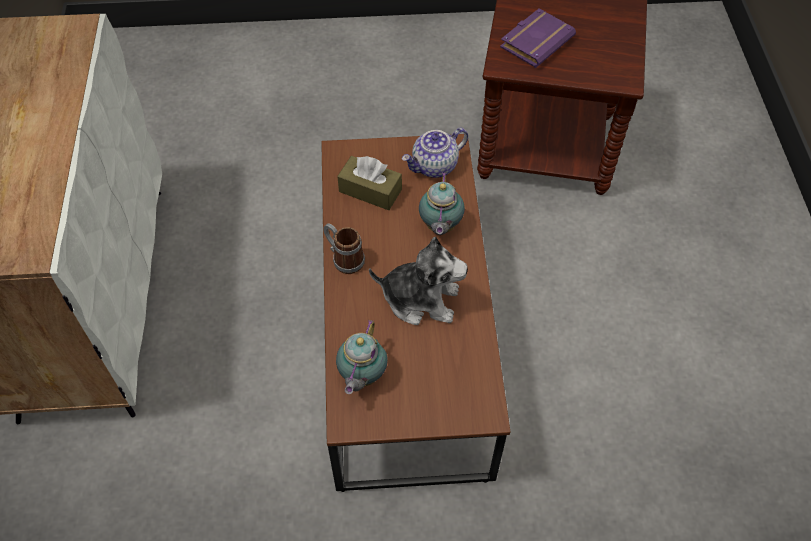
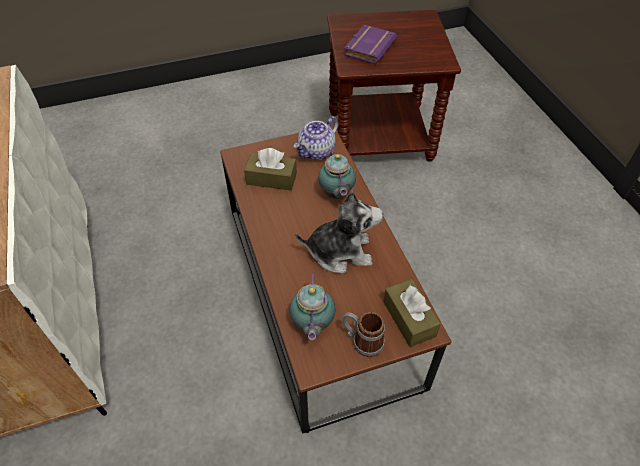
camera: 15 degrees left, 5 degrees down
(344, 258) = (266, 234): mug -> mug (362, 341)
(471, 395) = (409, 318): none -> brown tissue box

